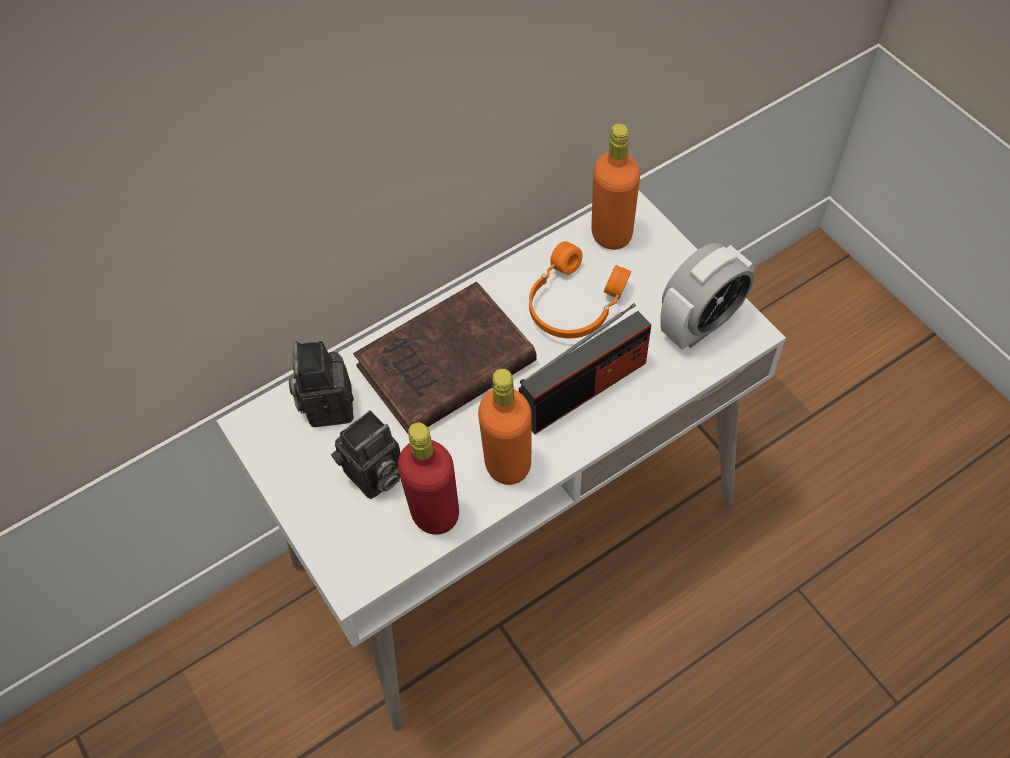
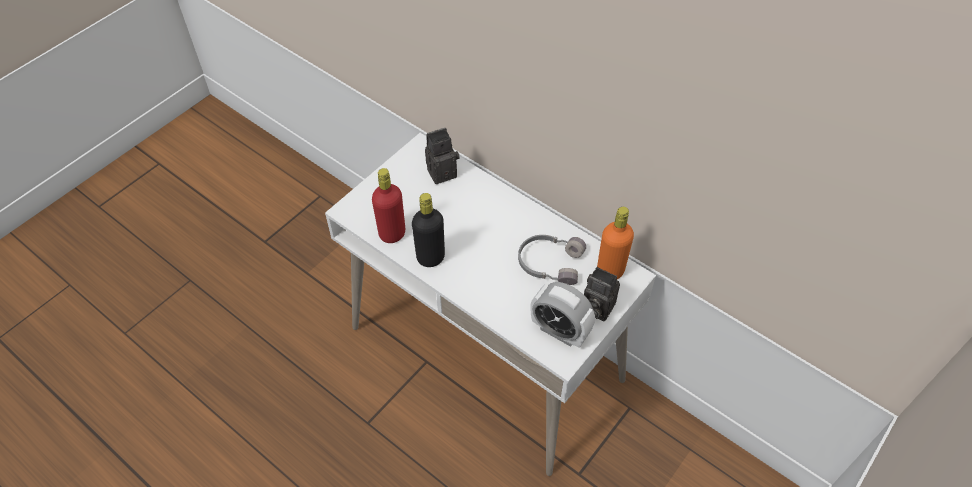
camera: 70 degrees right, 5 degrees down
(374, 477) = (406, 203): camera -> camera (595, 307)
(442, 367) = (482, 213): brown book -> none
(508, 464) = (430, 257): orange bottle -> black bottle
(573, 303) = (549, 263): orange headphones -> grey headphones
(584, 389) = (491, 281): radio -> none

